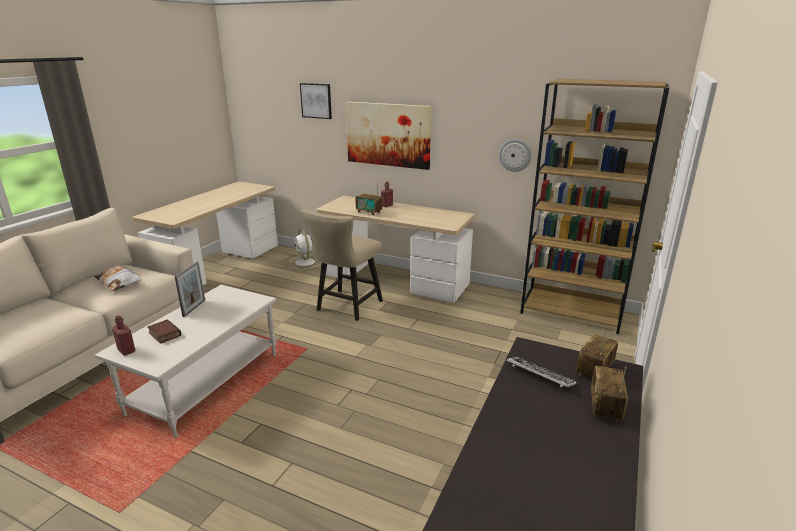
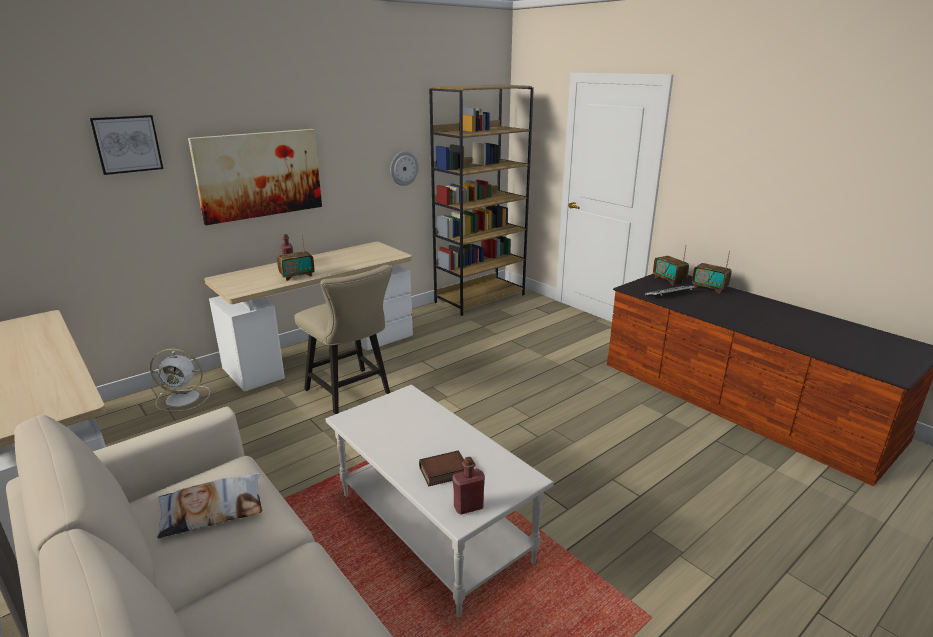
camera: 65 degrees left, 0 degrees up
(194, 308) = (384, 444): picture frame -> none

